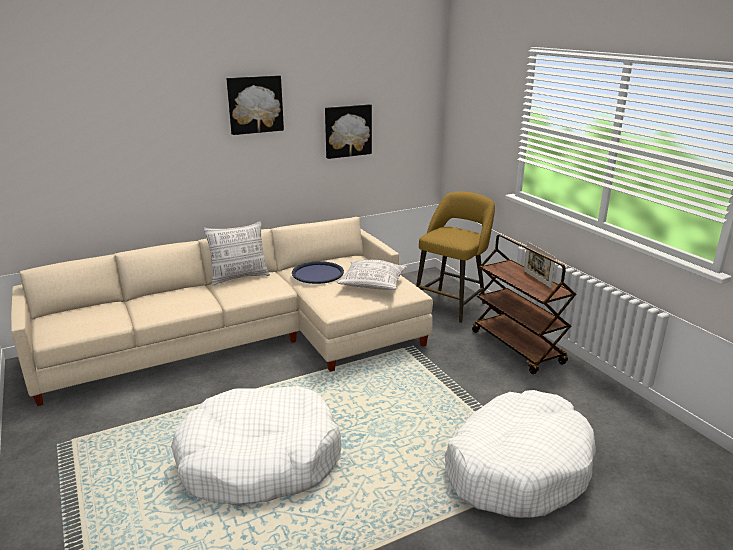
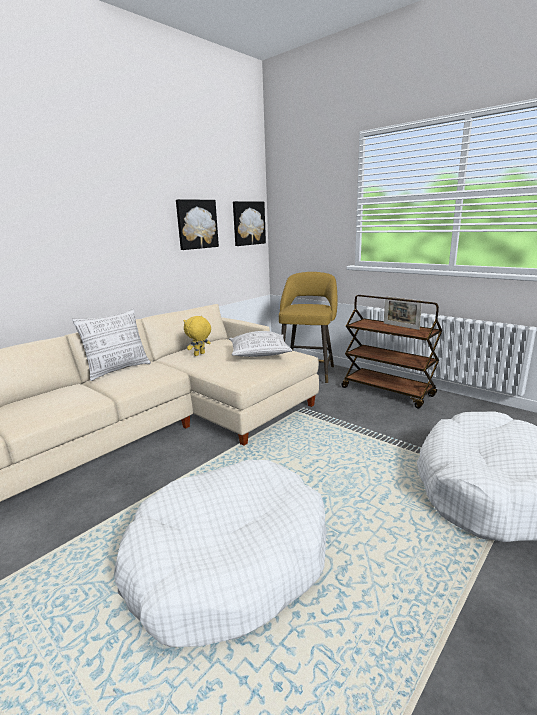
camera: 20 degrees left, 5 degrees down
(255, 104) = (109, 190): picture -> picture (248, 223)
(318, 273) = (199, 354): blue tray -> yellow plush toy

